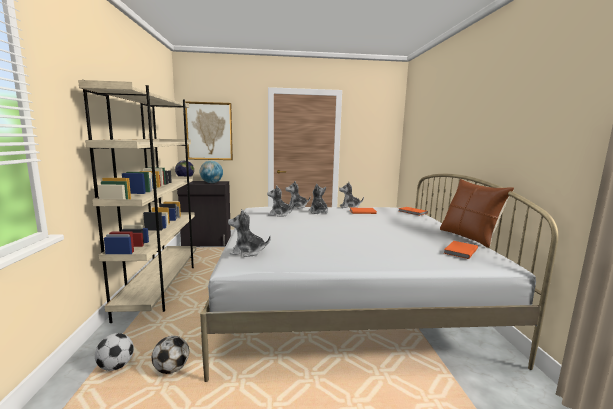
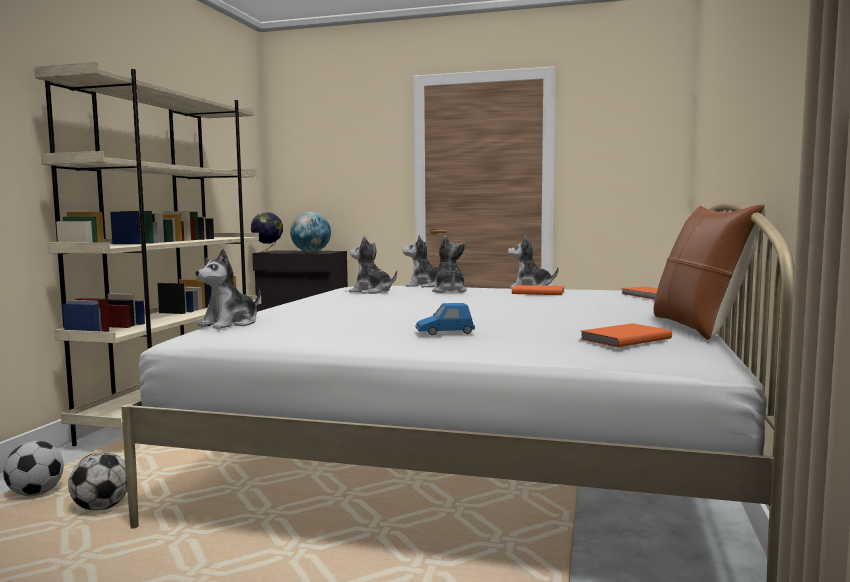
camera: 20 degrees right, 5 degrees down
(209, 131) = (315, 162): picture -> none
(247, 252) = (230, 324): plush toy -> plush toy turned 75 degrees counterclockwise
(376, 252) = (445, 332): none -> blue toy car

